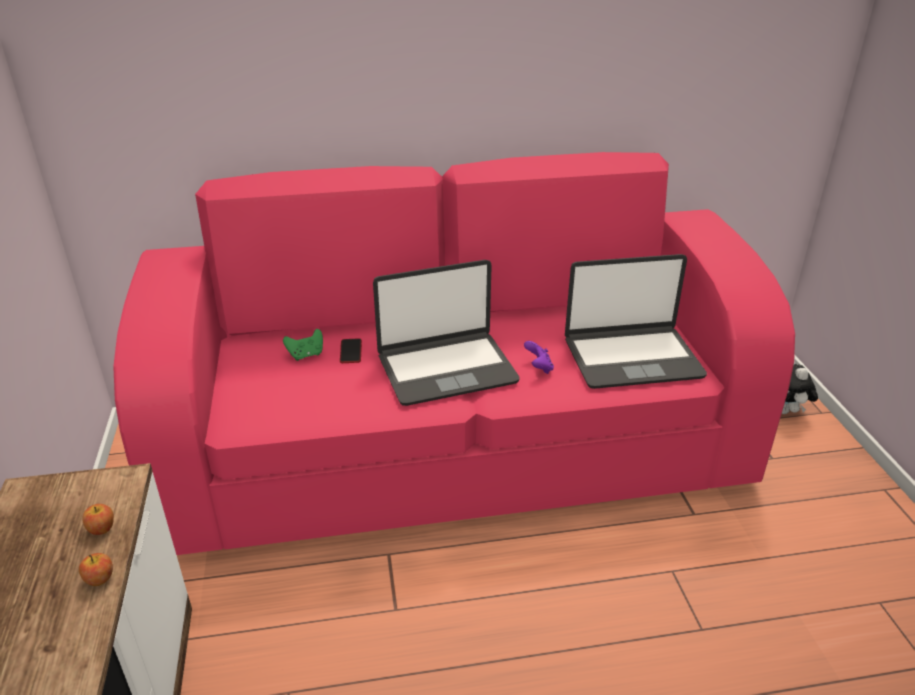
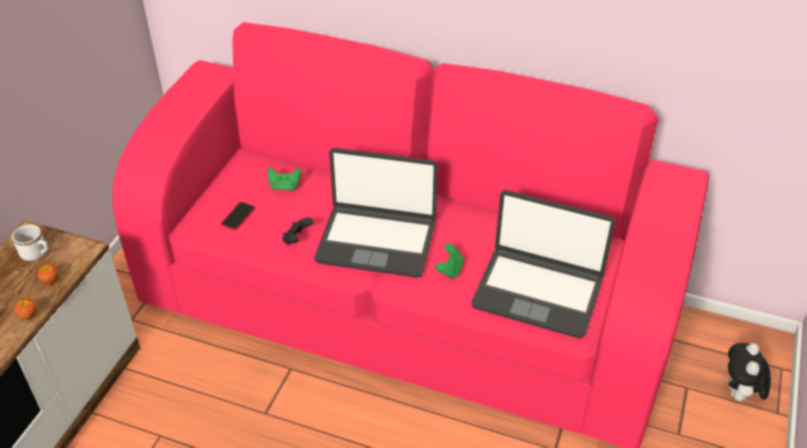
camera: 30 degrees right, 10 degrees up
(56, 508) = (37, 254): none -> white mug
(350, 351) = (319, 196): phone -> phone (238, 216)
(362, 394) = (297, 239): none -> black game controller
(538, 368) = (450, 270): purple game controller -> green game controller

